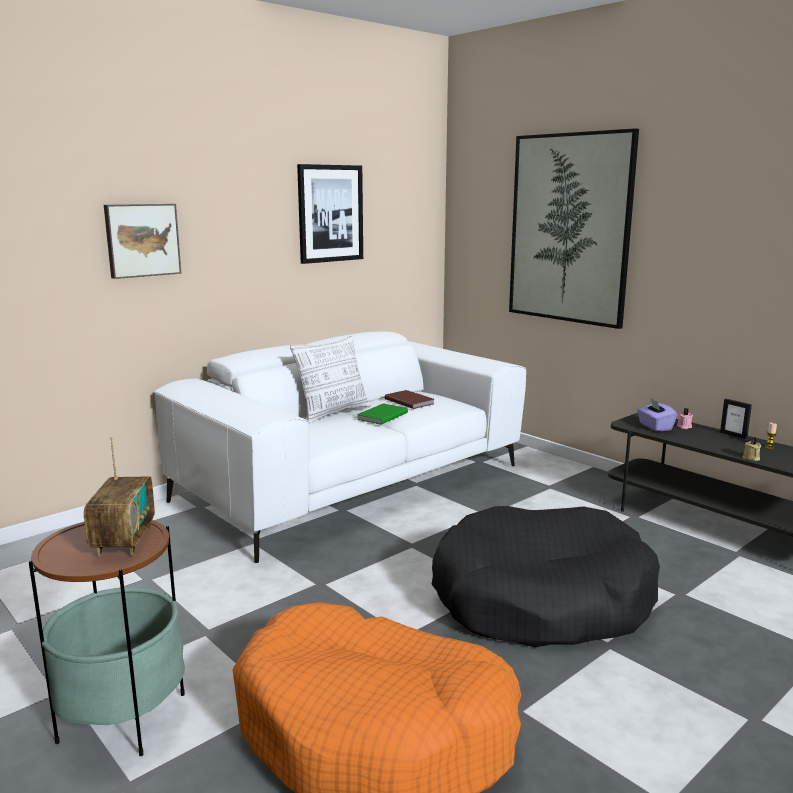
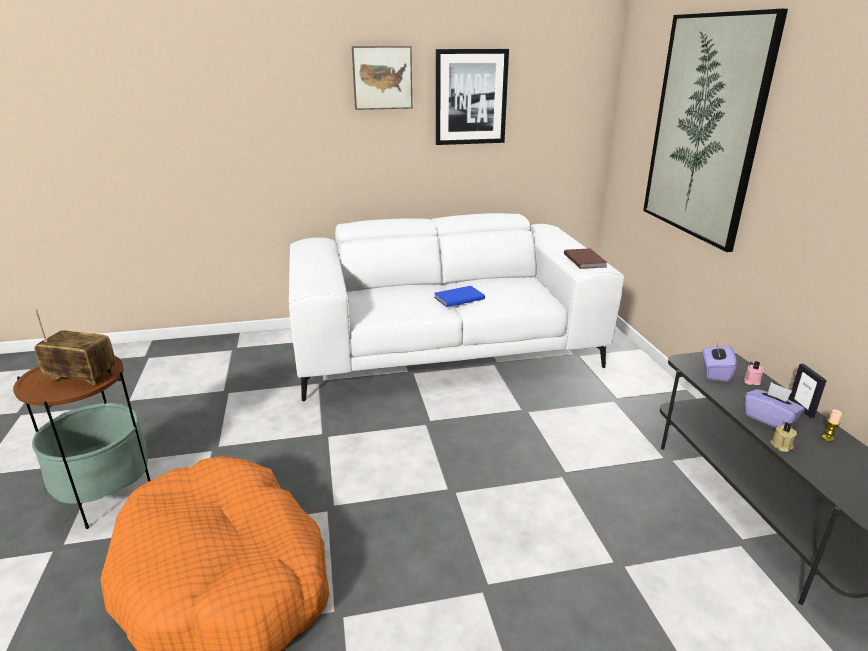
camera: 30 degrees right, 10 degrees up
(124, 540) = (82, 376): radio -> radio turned 105 degrees counterclockwise
(142, 240) = (281, 119): picture -> picture (382, 77)
(333, 413) = (426, 286): pillow -> none
(381, 416) = (458, 298): green book -> blue book
(409, 401) = (501, 287): brown book -> brown book (585, 260)
(540, 599) = (476, 515): black dog bed -> none
(724, 445) = (769, 419): none -> purple tissue box

